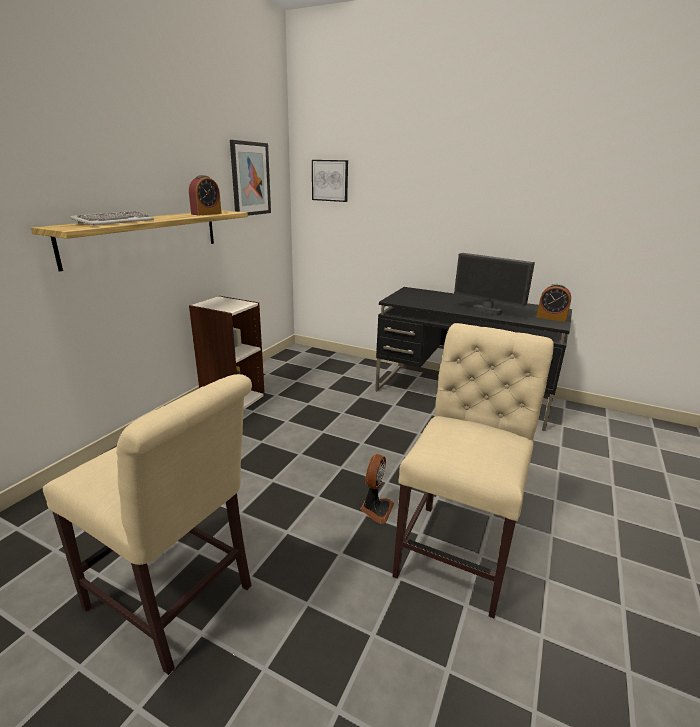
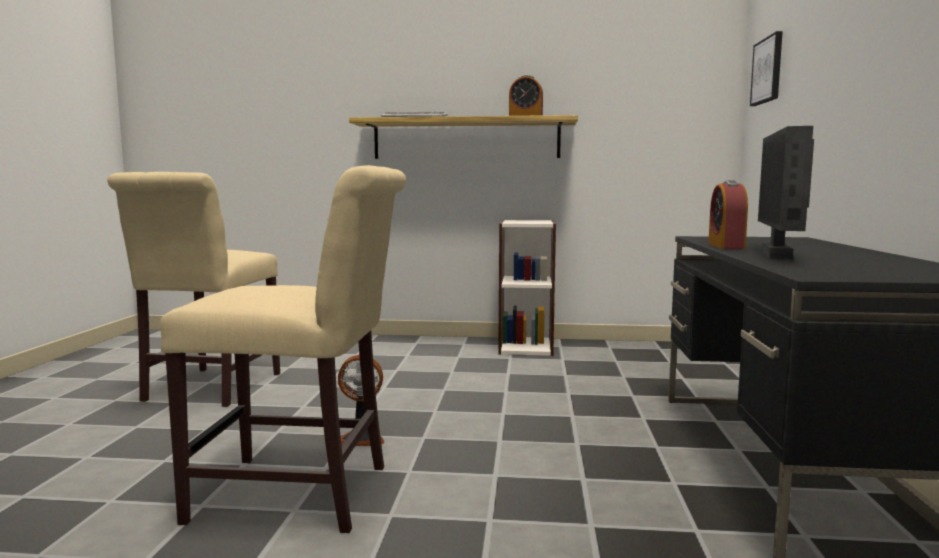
camera: 70 degrees right, 15 degrees down
(250, 179) = (644, 83): picture -> none
(551, 318) = (871, 274): alarm clock -> alarm clock (726, 246)

